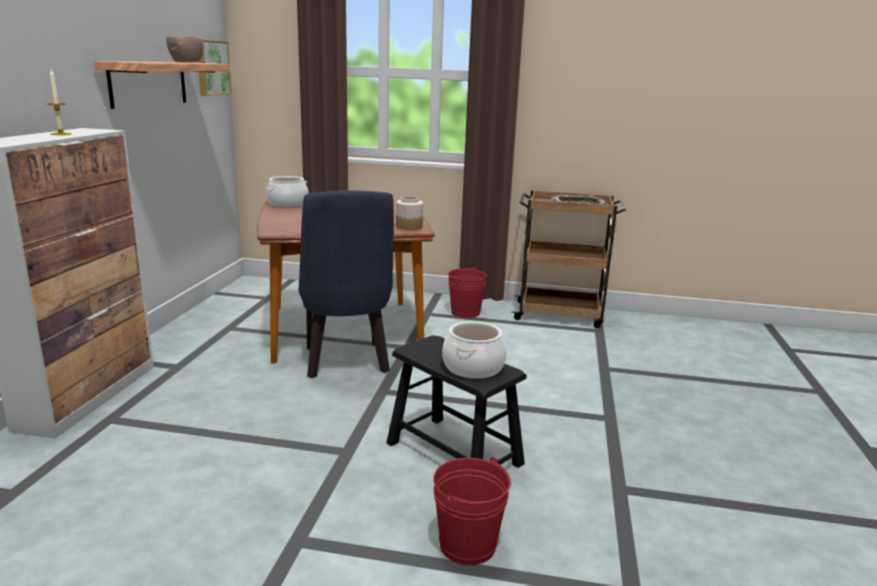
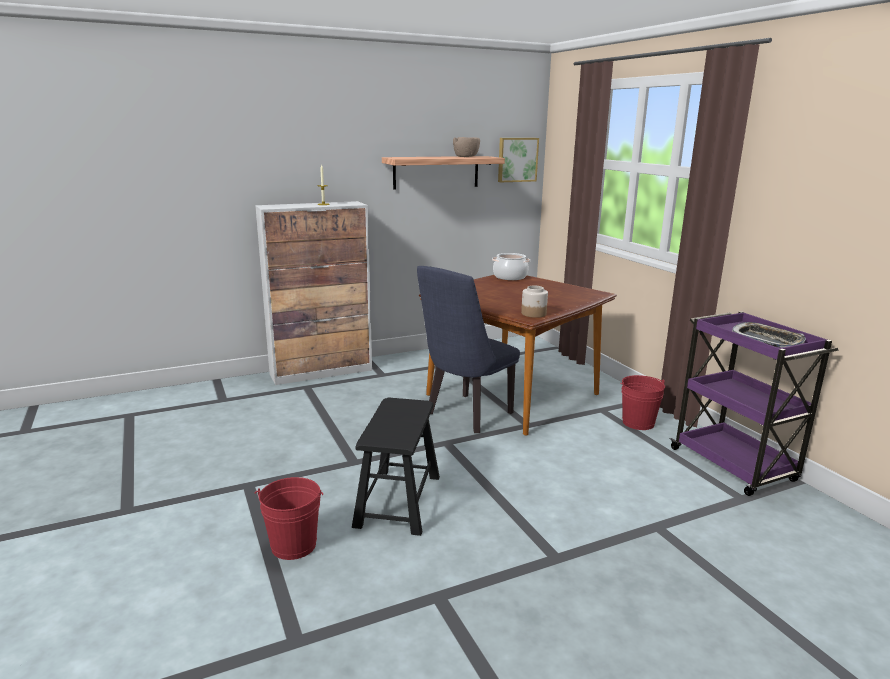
camera: 55 degrees right, 0 degrees up
(473, 367) = (392, 429): cooking pot -> none
(560, 314) = (734, 466): brown cart -> purple cart

